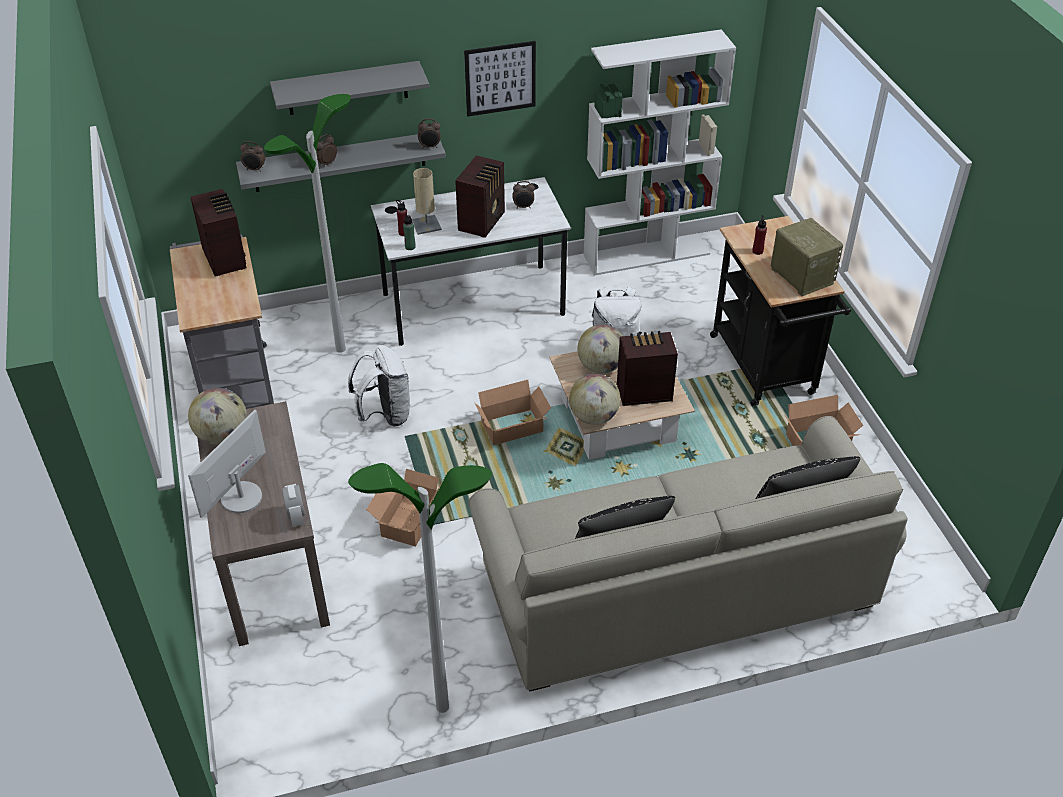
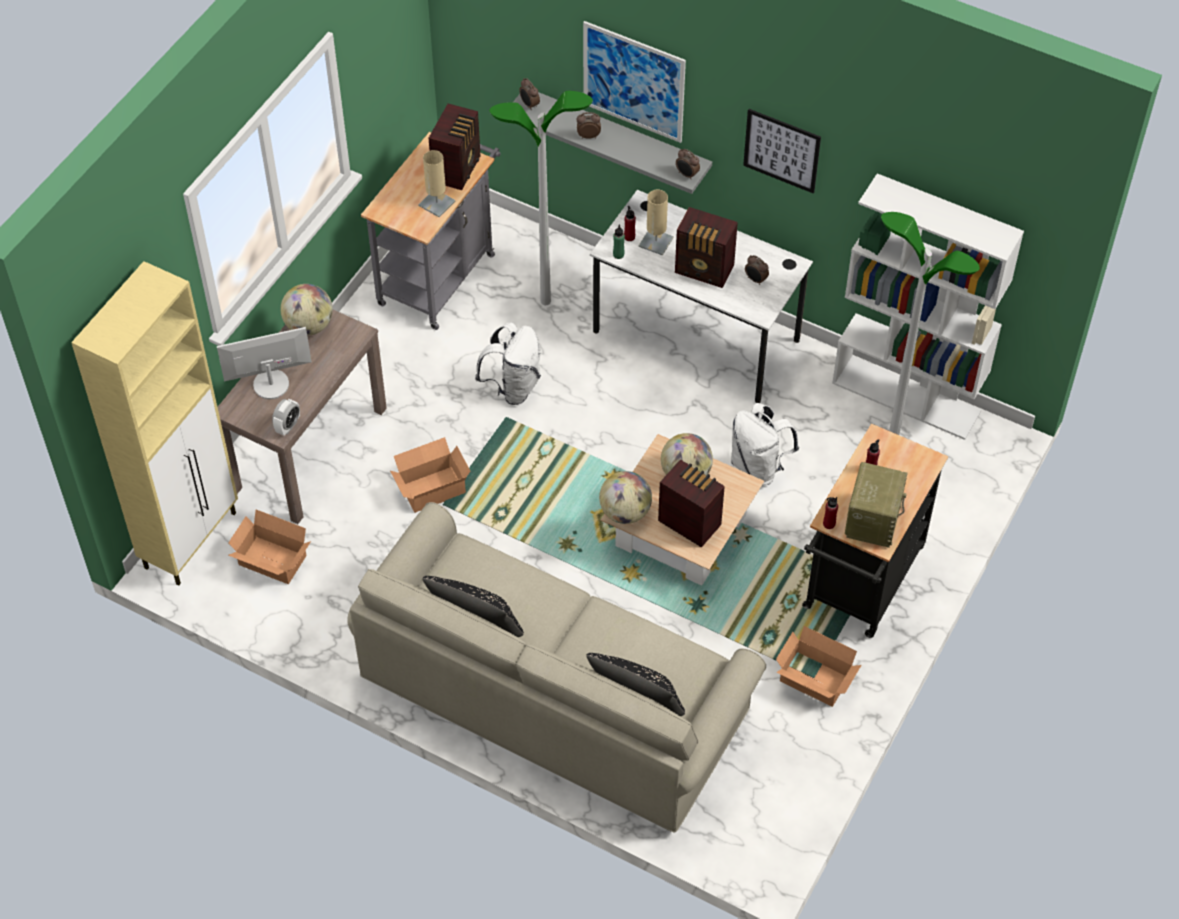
camera: 45 degrees right, 10 degrees up
(236, 287) = (436, 203): none -> beige table lamp
(248, 708) = (191, 539): none -> beige cabinet
(347, 88) = (633, 81): grey shelf -> picture
(442, 707) = (302, 641): floor lamp -> floor lamp (894, 432)
(483, 221) = (705, 270): radio -> radio turned 45 degrees clockwise
(514, 429) = (592, 475): cardboard box -> cardboard box (272, 562)
(781, 296) = (829, 524): none -> red bottle

